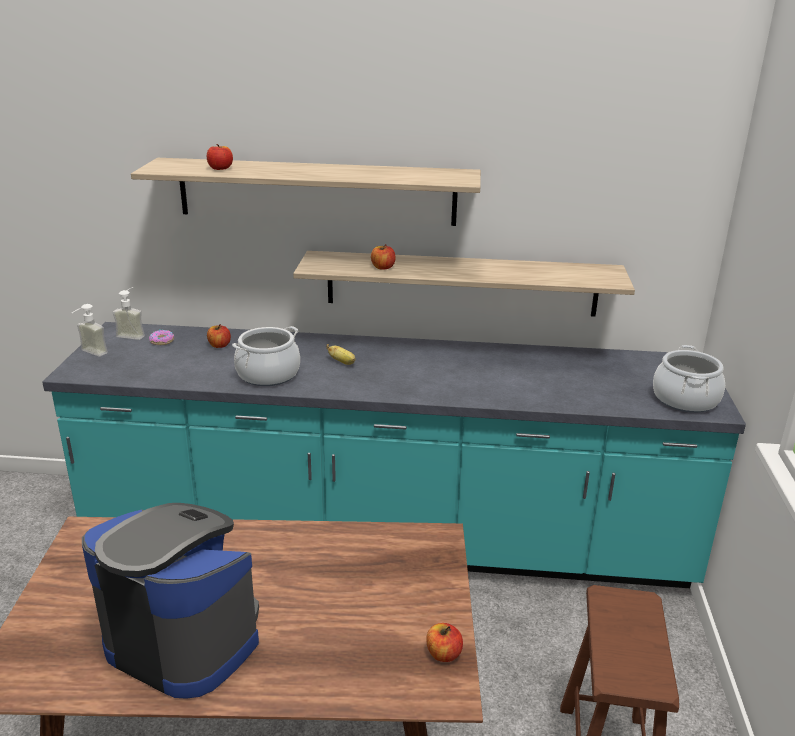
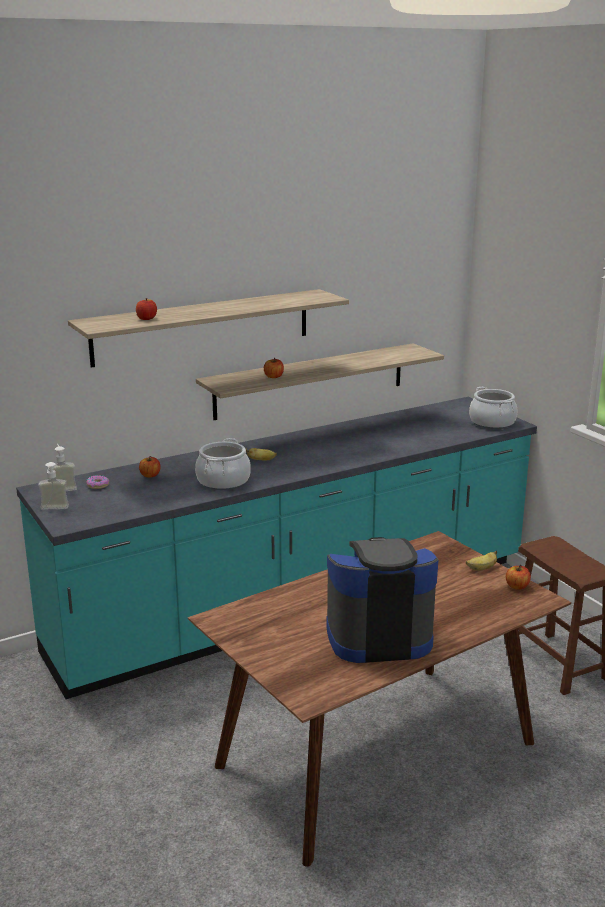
camera: 35 degrees left, 5 degrees down
(436, 603) = (482, 569): none -> banana

